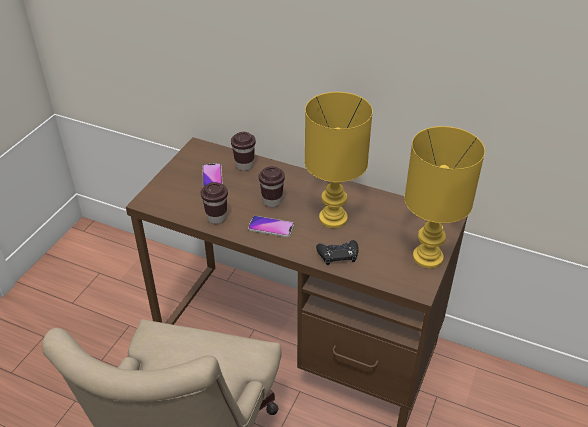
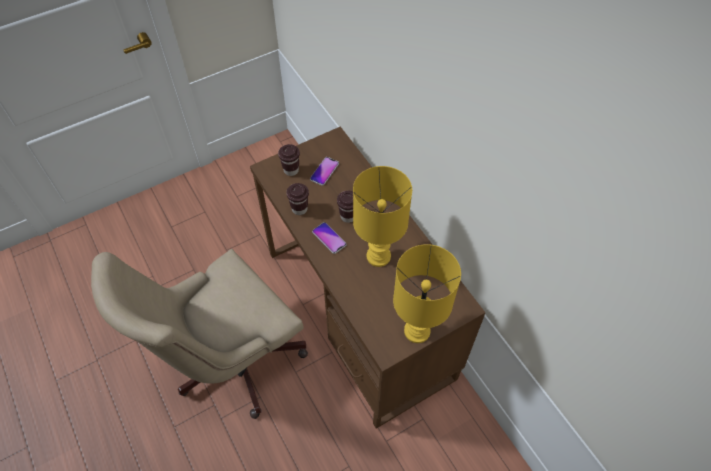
camera: 35 degrees right, 15 degrees up
(244, 166) = (355, 173): brown cup -> brown cup (291, 170)
(338, 254) = (355, 289): black game controller -> none

